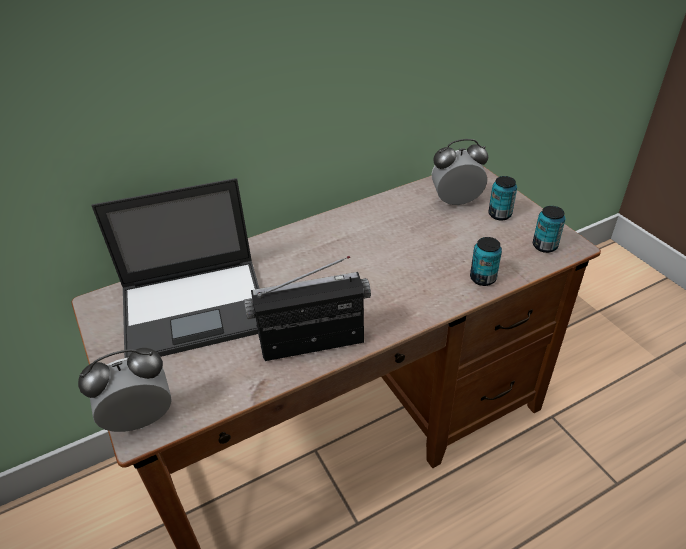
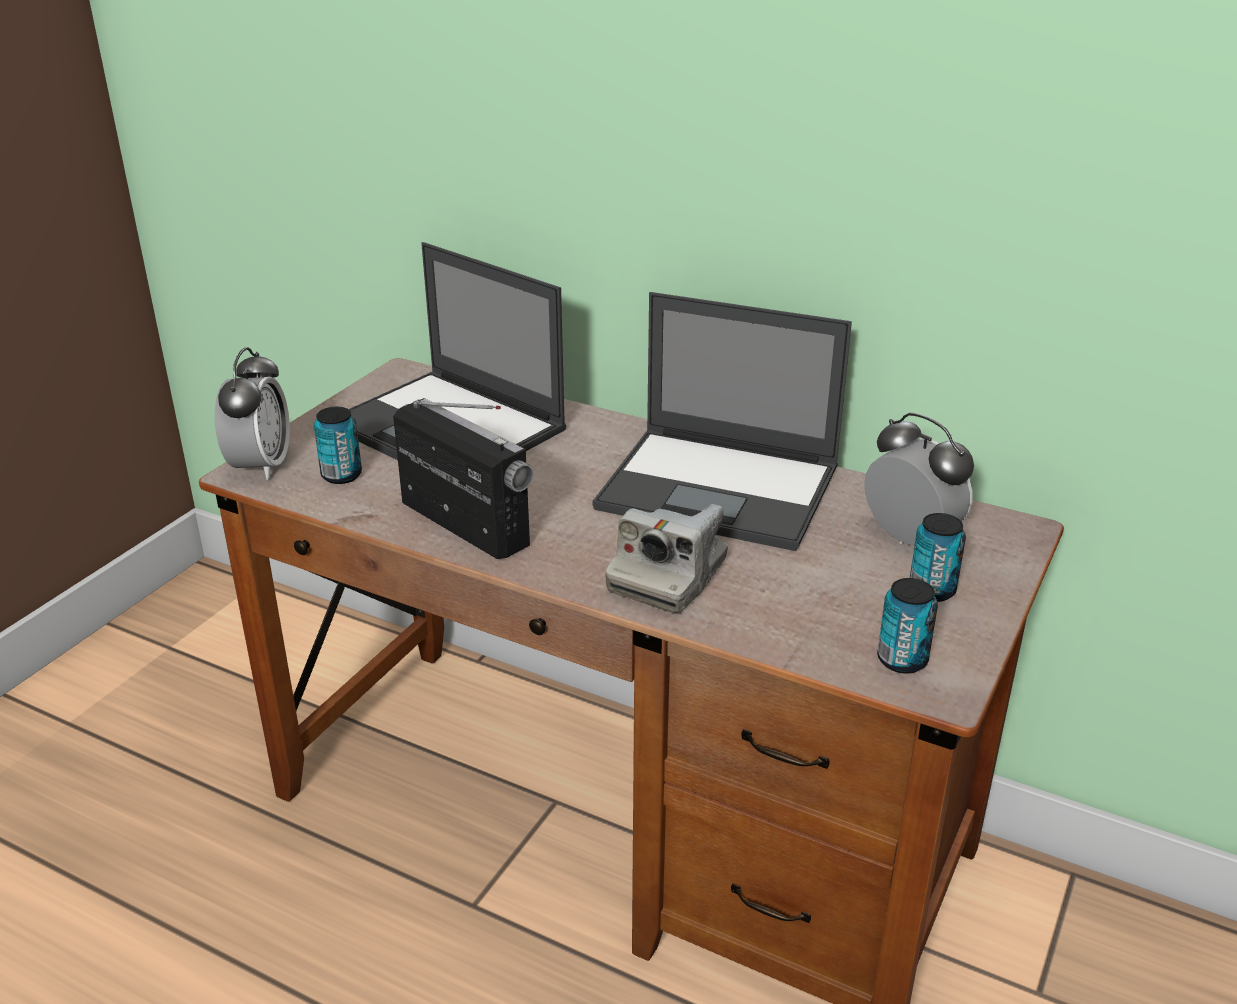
camera: 55 degrees right, 10 degrees down
(141, 419) = (260, 466): alarm clock -> alarm clock turned 60 degrees clockwise
(365, 235) = (721, 489): none -> laptop
(429, 286) = (668, 576): none -> camera
(483, 278) = (740, 619): can -> can (341, 475)

